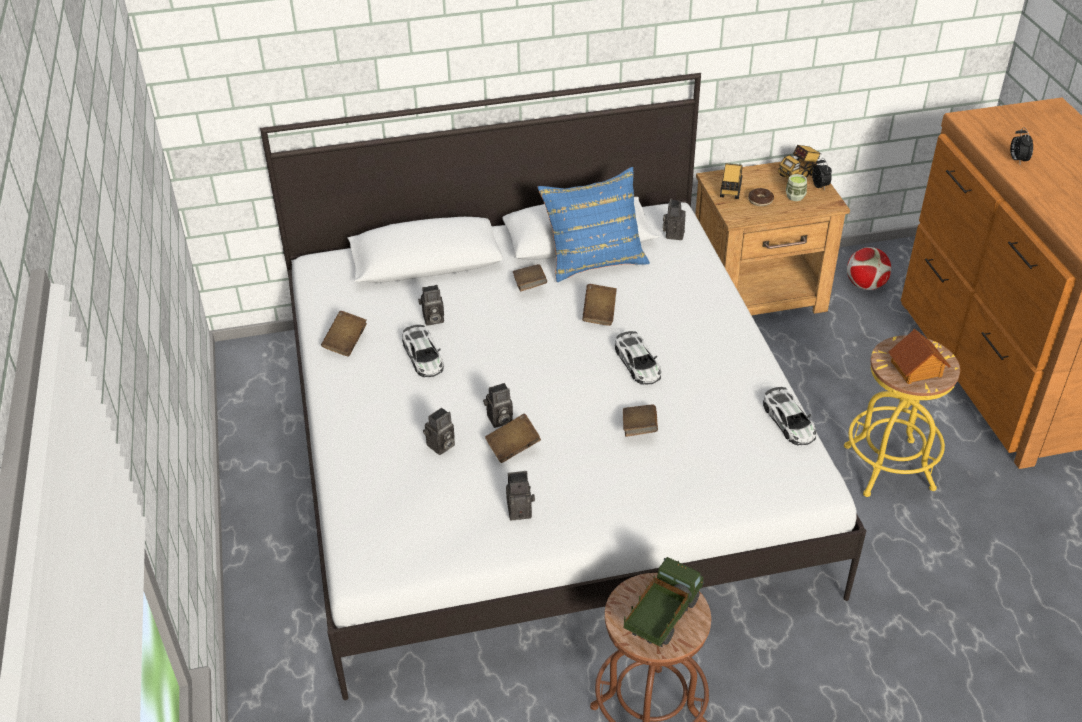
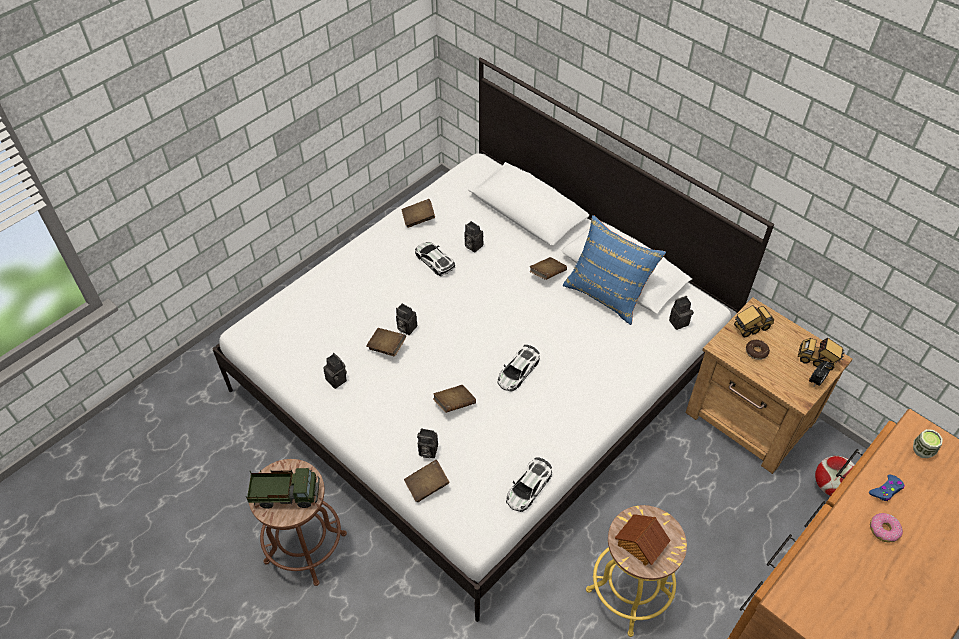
camera: 55 degrees right, 10 degrees up
(423, 357) = (434, 261): toy car -> toy car turned 105 degrees clockwise
(441, 446) = (361, 313): camera -> camera (427, 451)
(599, 313) = (552, 325): brown book -> brown book (427, 486)
(795, 196) = (785, 371): cup -> cup (922, 450)
(1017, 160) = (886, 490): alarm clock -> blue game controller
(1054, 178) = (883, 530): none -> donut

